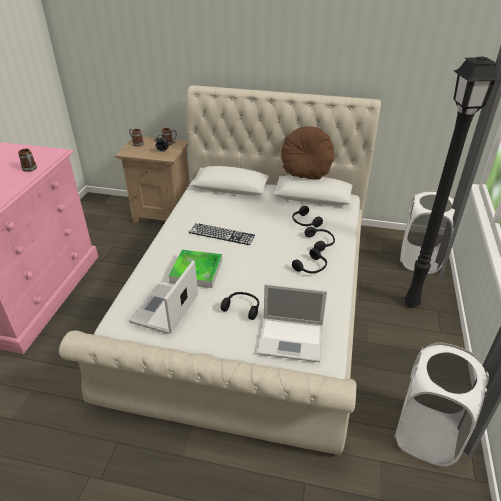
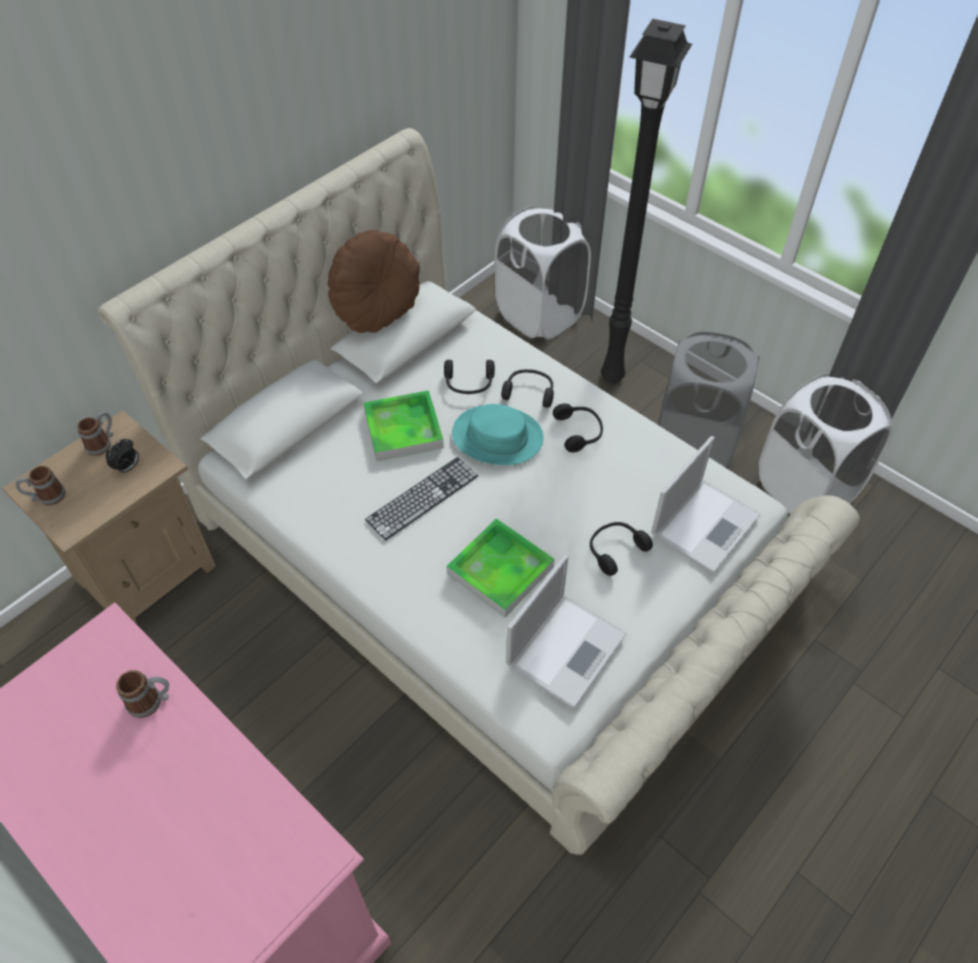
camera: 60 degrees left, 15 degrees up
(164, 310) = (567, 648): laptop -> laptop turned 105 degrees counterclockwise
(257, 215) = (403, 429): none -> tray
(280, 242) = (497, 436): none -> turquoise hat
(401, 359) = (693, 444): none -> grey laundry basket

